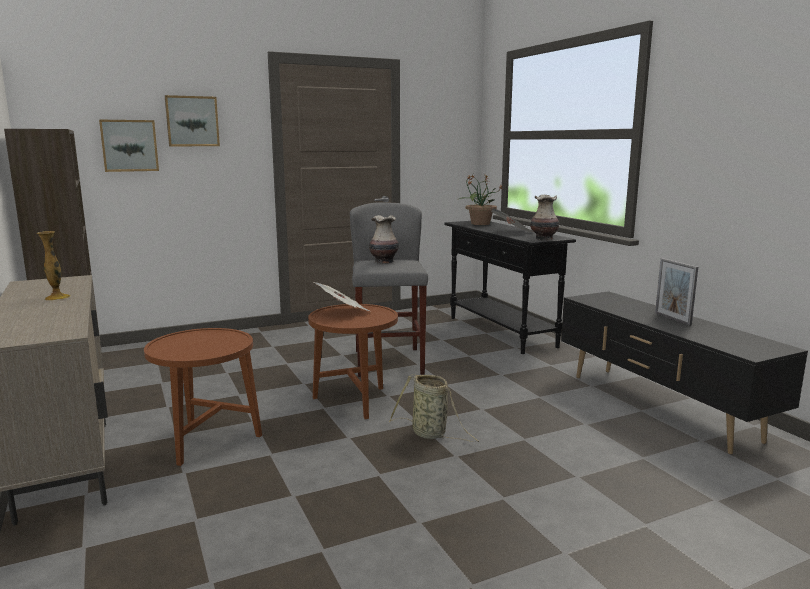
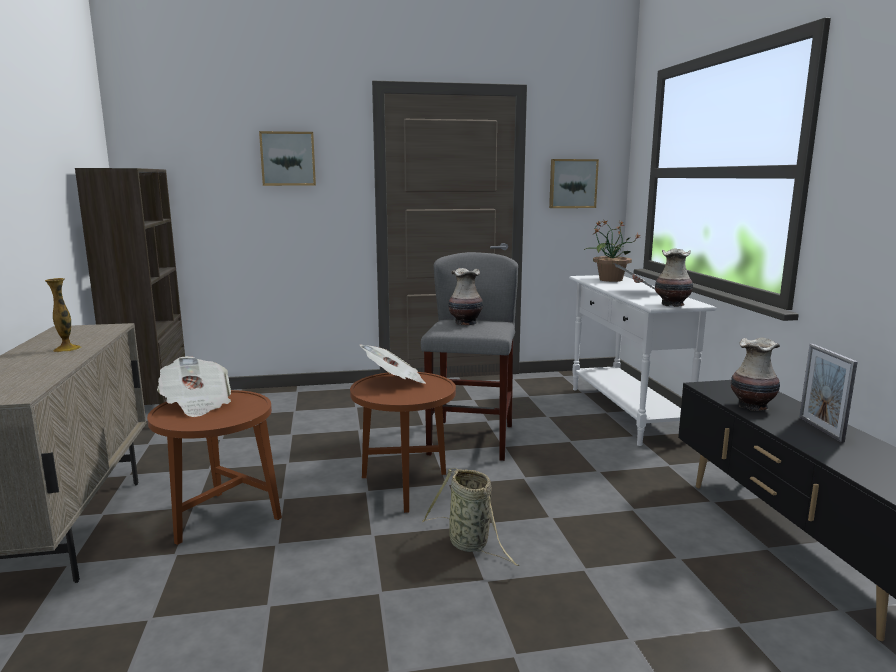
camera: 15 degrees right, 0 degrees up
(129, 145) = (223, 184): picture -> picture (572, 183)
(182, 341) = (197, 404): none -> newspaper
(501, 332) = (625, 413): black console table -> white console table
(621, 309) = (752, 406): none -> vase

